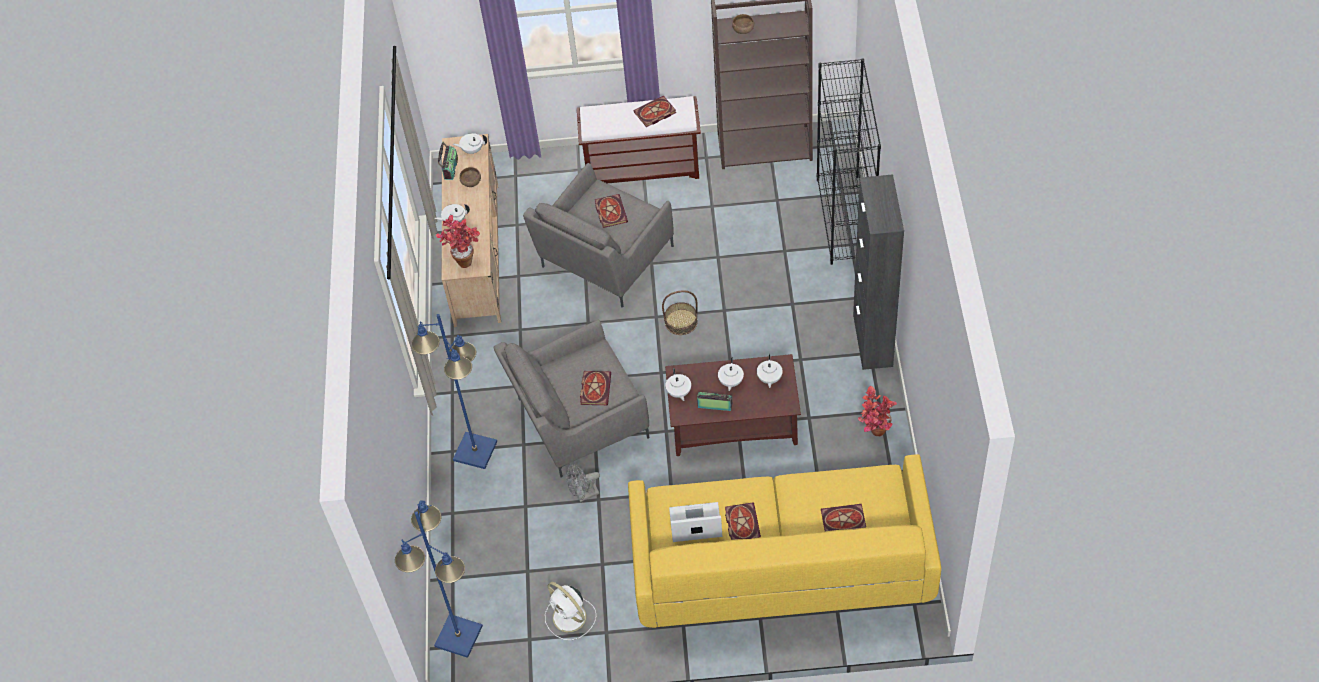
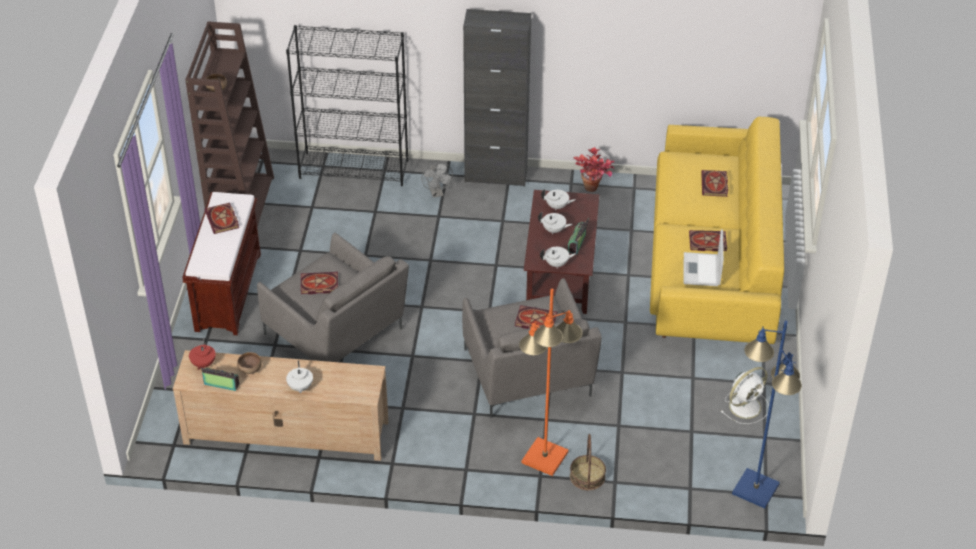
camera: 85 degrees left, 10 degrees down
(463, 258) = (355, 384): potted plant -> none
(472, 150) = (203, 364): white teapot -> red teapot
(475, 450) = (544, 457): blue floor lamp -> orange floor lamp
(584, 495) = (615, 382): grey fan -> grey fan (437, 193)
(681, 322) = (434, 290): basket -> basket (587, 476)

